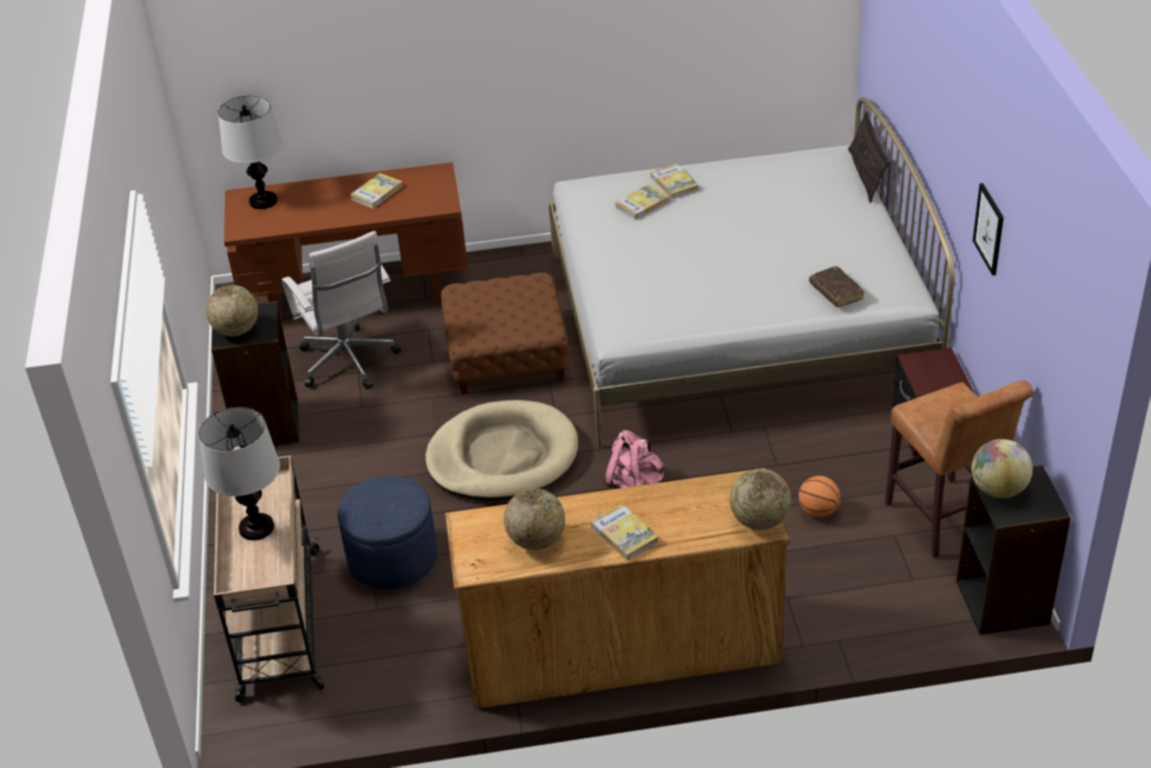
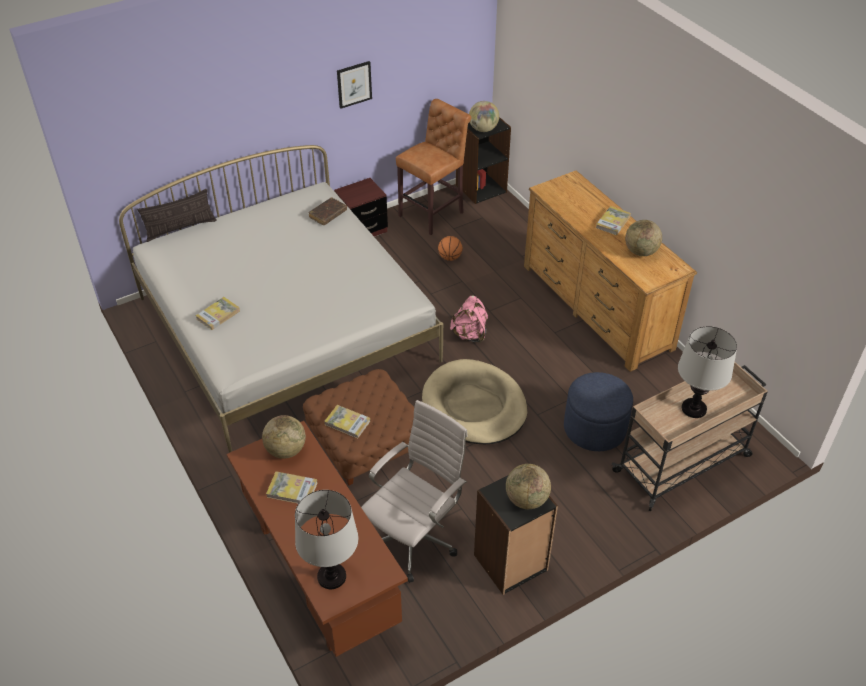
camera: 115 degrees left, 5 degrees up
(642, 204) = (252, 324): book -> book (347, 423)
(759, 520) = (570, 181): globe -> globe (286, 450)

